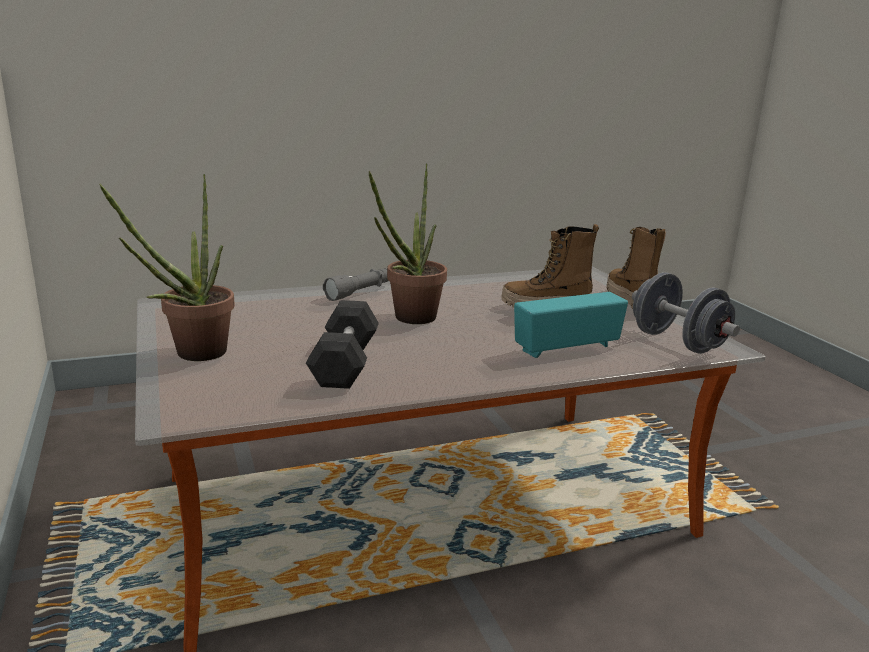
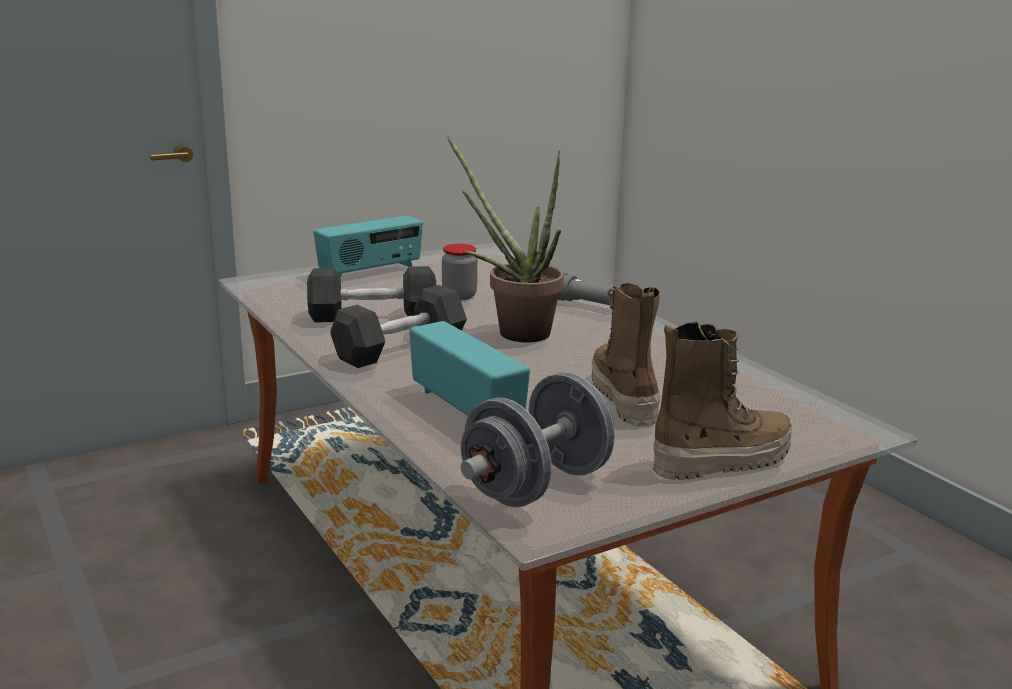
camera: 80 degrees right, 0 degrees up
(192, 355) = (371, 271): potted plant -> radio
(306, 327) = (459, 296): none -> jar
(437, 358) = (400, 349): none -> grey dumbbell

